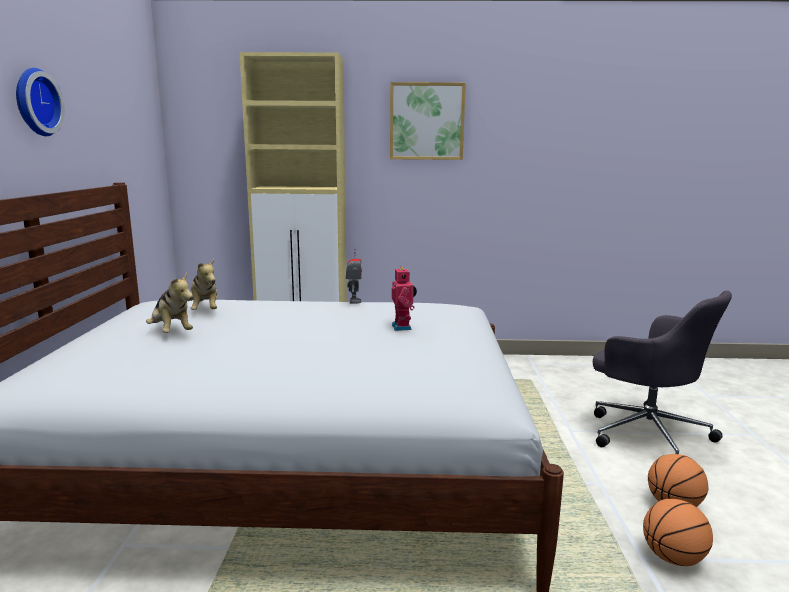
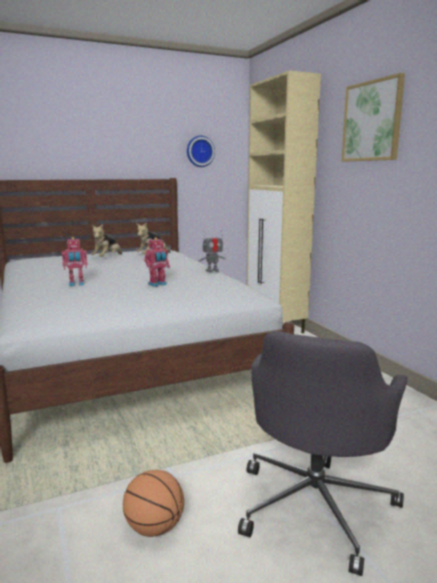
camera: 65 degrees right, 0 degrees up
(34, 102) = (111, 133): wall clock -> wall clock (199, 151)
(352, 361) = (76, 284): none -> toy robot
(673, 558) = (62, 526): basketball -> none

